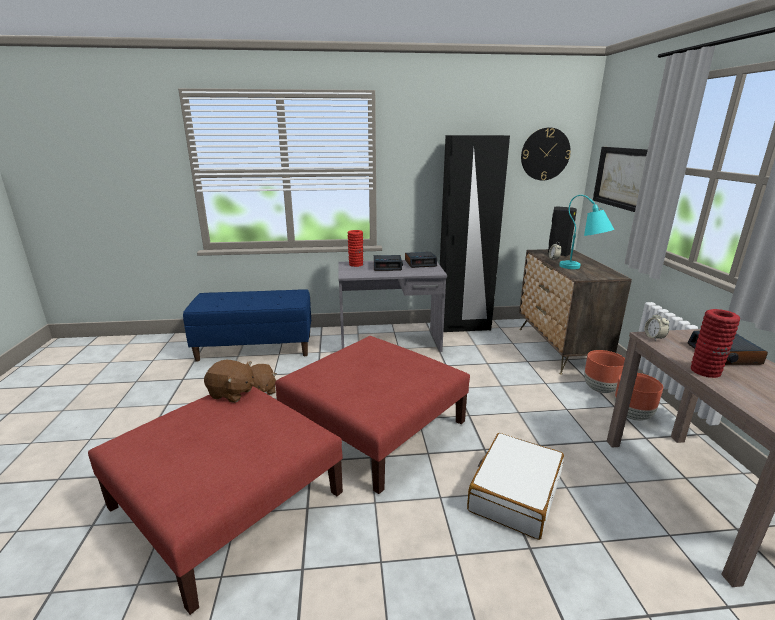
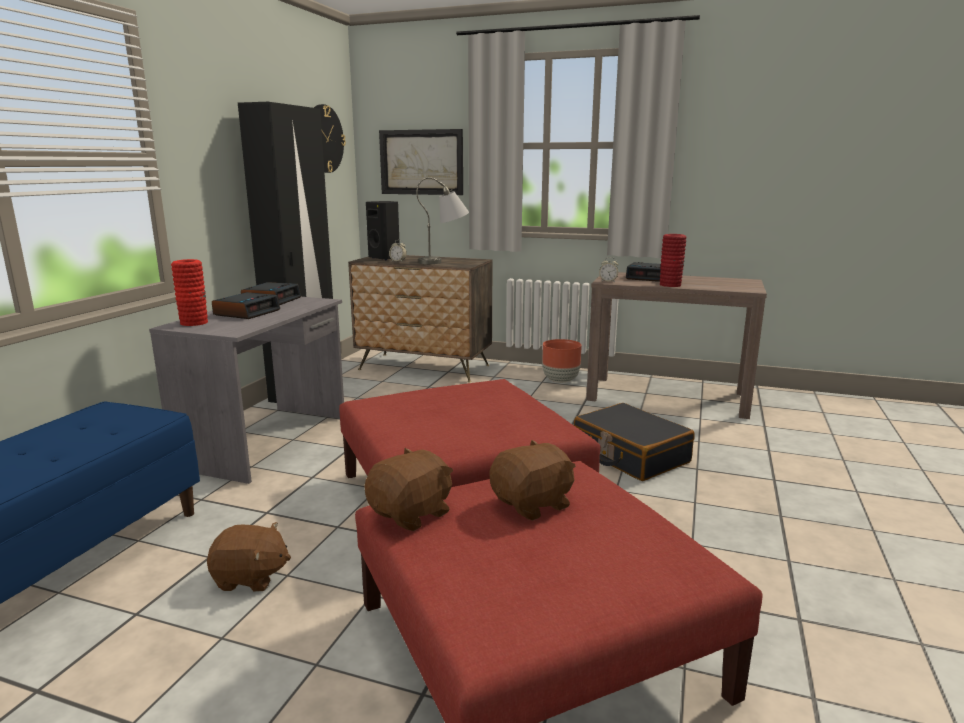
camera: 65 degrees left, 5 degrees down
(253, 428) = (533, 504): none -> brown plush toy
(514, 493) = (630, 455): white suitcase -> black suitcase
(582, 269) = (445, 262): turquoise table lamp -> grey table lamp
(600, 389) = (512, 377): brown planter -> none

